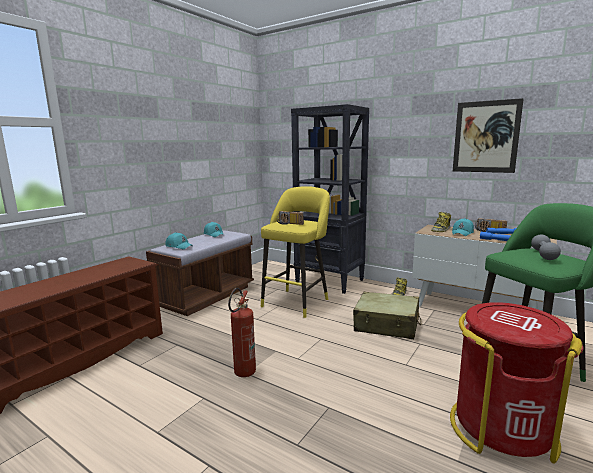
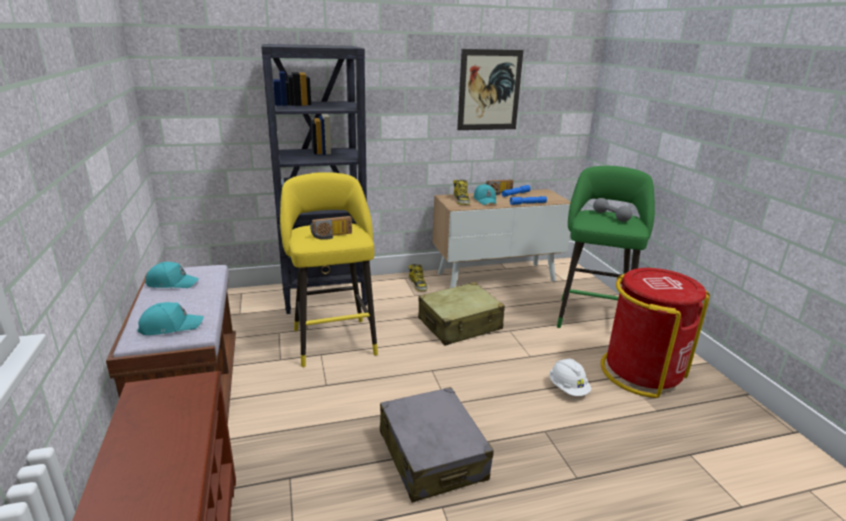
camera: 50 degrees left, 10 degrees up
(242, 375) = (432, 455): fire extinguisher -> grey suitcase
(398, 397) = (568, 388): none -> white hard hat

